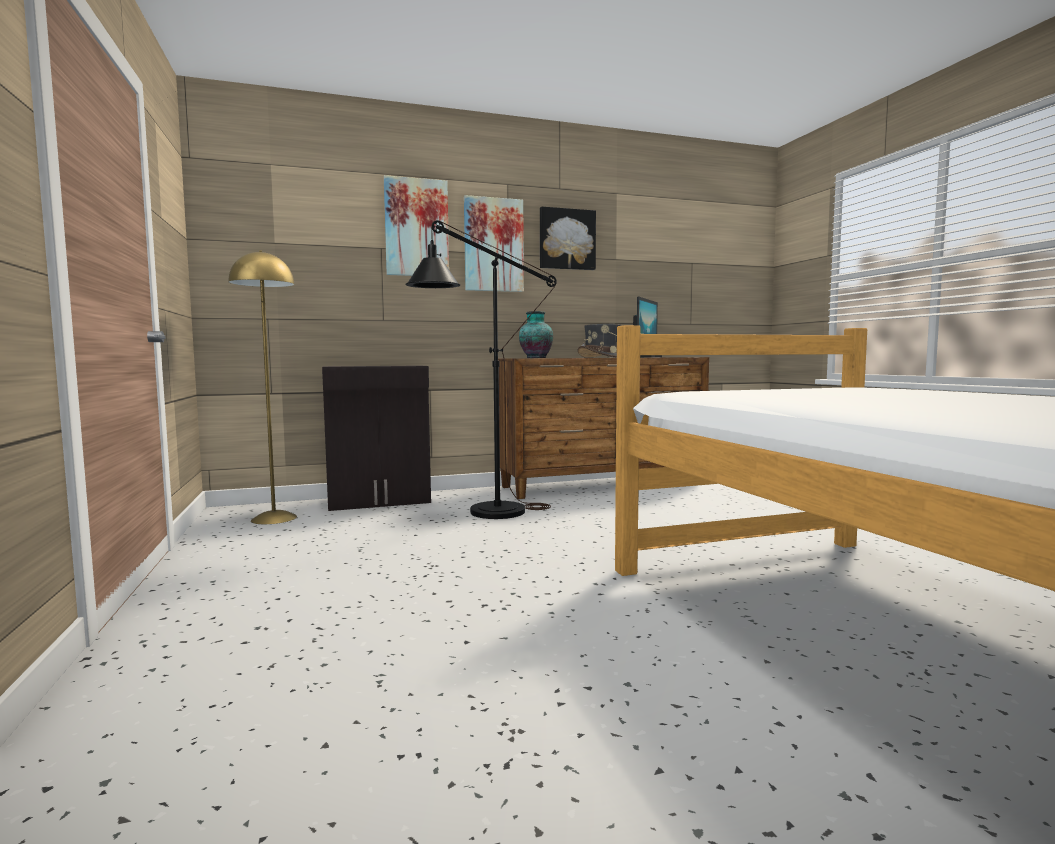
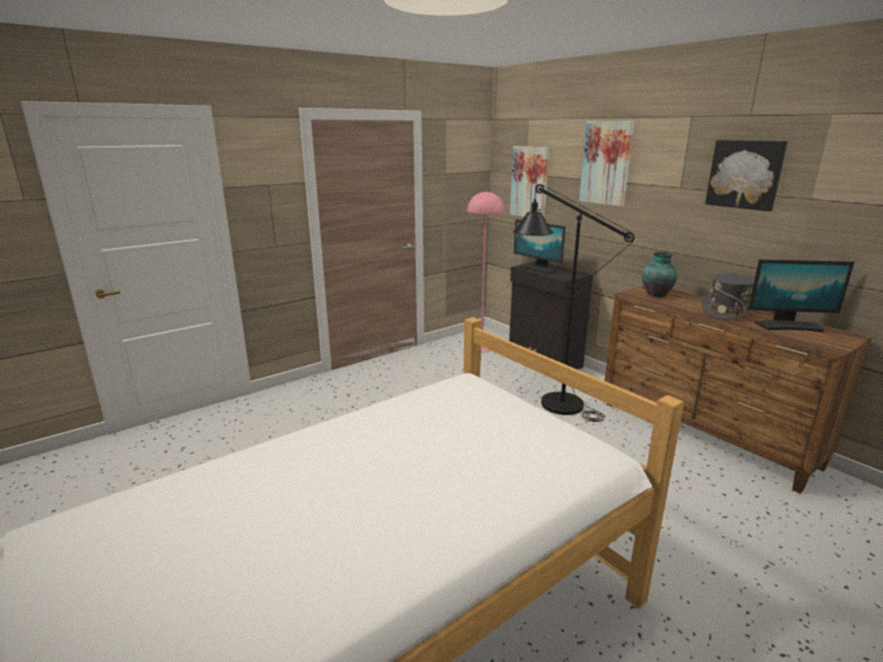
camera: 70 degrees right, 15 degrees up
(273, 518) = (481, 347): yellow floor lamp -> pink floor lamp
(358, 366) = (537, 269): none -> monitor
(493, 245) = (666, 179): picture -> picture (530, 182)

